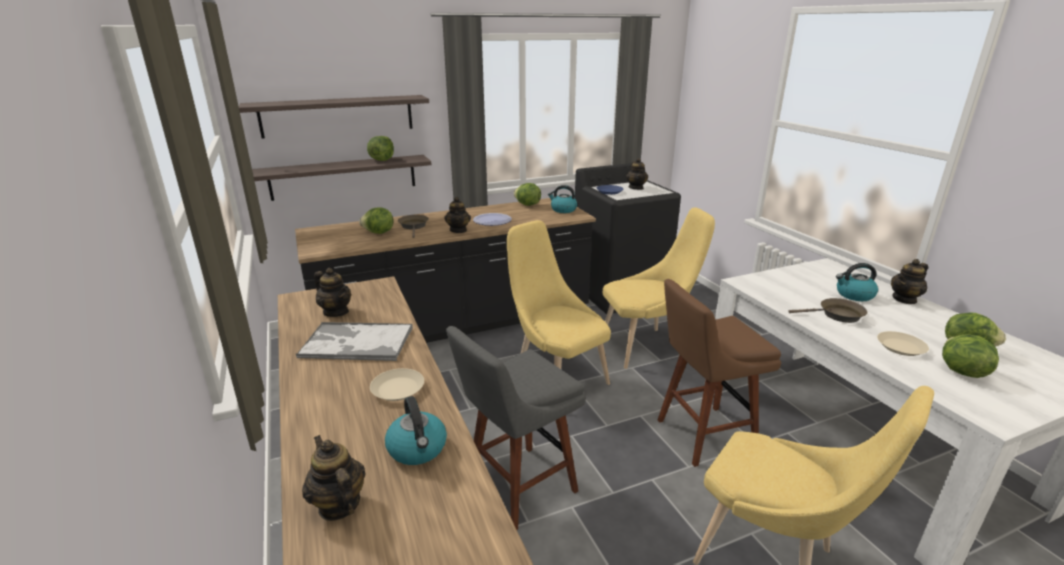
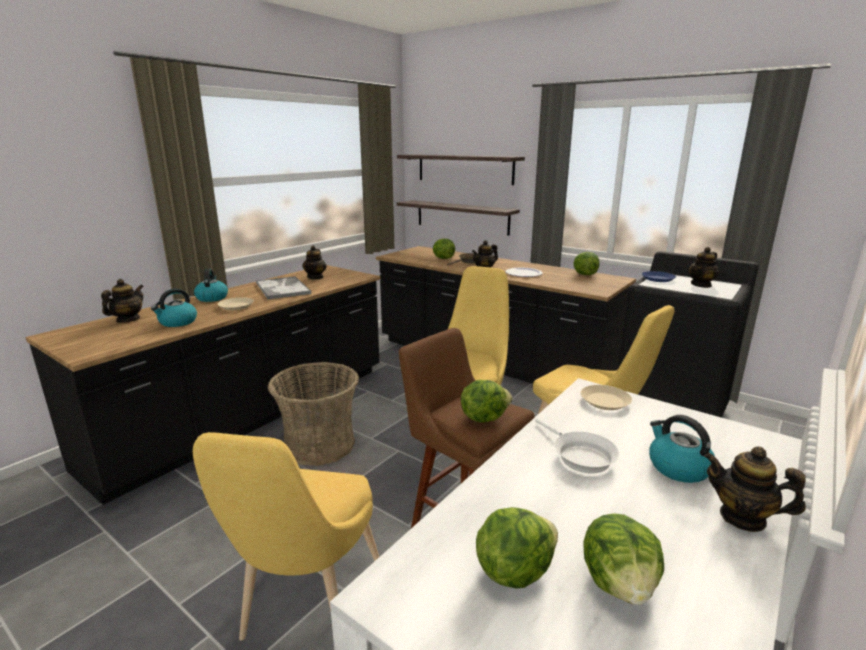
camera: 60 degrees right, 5 degrees down
(382, 160) = (482, 207): lettuce -> lettuce (483, 417)
(517, 488) = (319, 445): grey stool -> basket
(563, 210) = (600, 285): kettle -> kettle (212, 298)
(837, 315) = (580, 456): brown frying pan -> white frying pan
(900, 347) = (538, 510): beige plate -> beige plate (605, 401)

